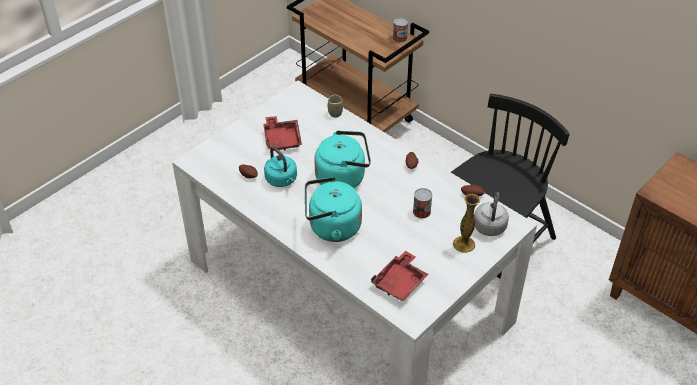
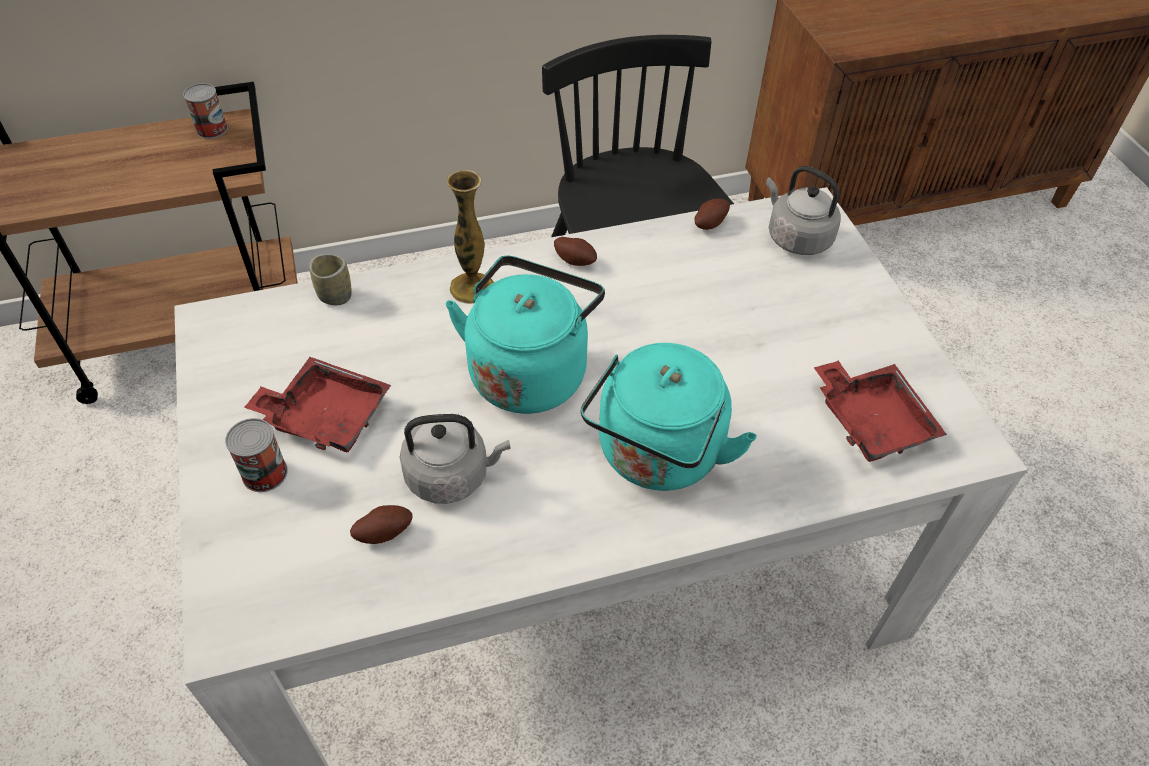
camera: 60 degrees left, 5 degrees up
(282, 180) = (452, 476): turquoise kettle -> grey kettle
(421, 212) = (706, 304): can -> can (264, 473)
(464, 244) = (822, 289): vase -> vase (472, 288)

